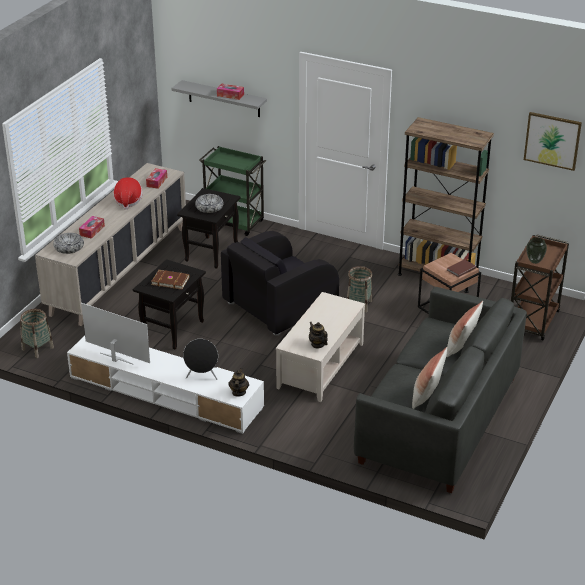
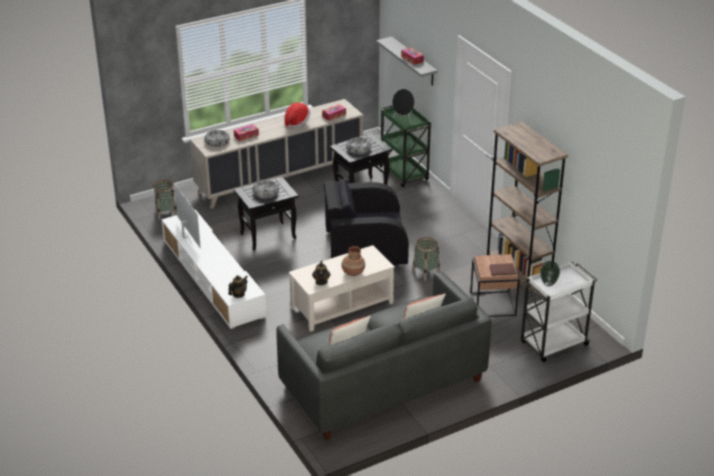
camera: 35 degrees right, 0 degrees up
(170, 280) = (265, 193): brown book -> bowl
(202, 377) = (227, 273): black speaker -> black speaker (403, 120)
(335, 324) = (353, 272): none -> brown vase
(533, 322) = (553, 344): brown cart -> white cart
(552, 140) = (608, 178): picture -> none

